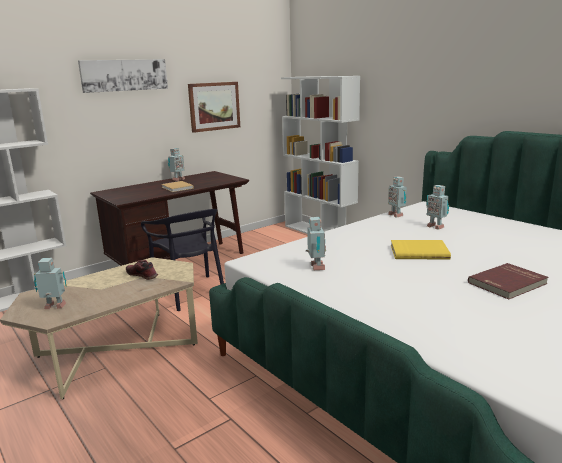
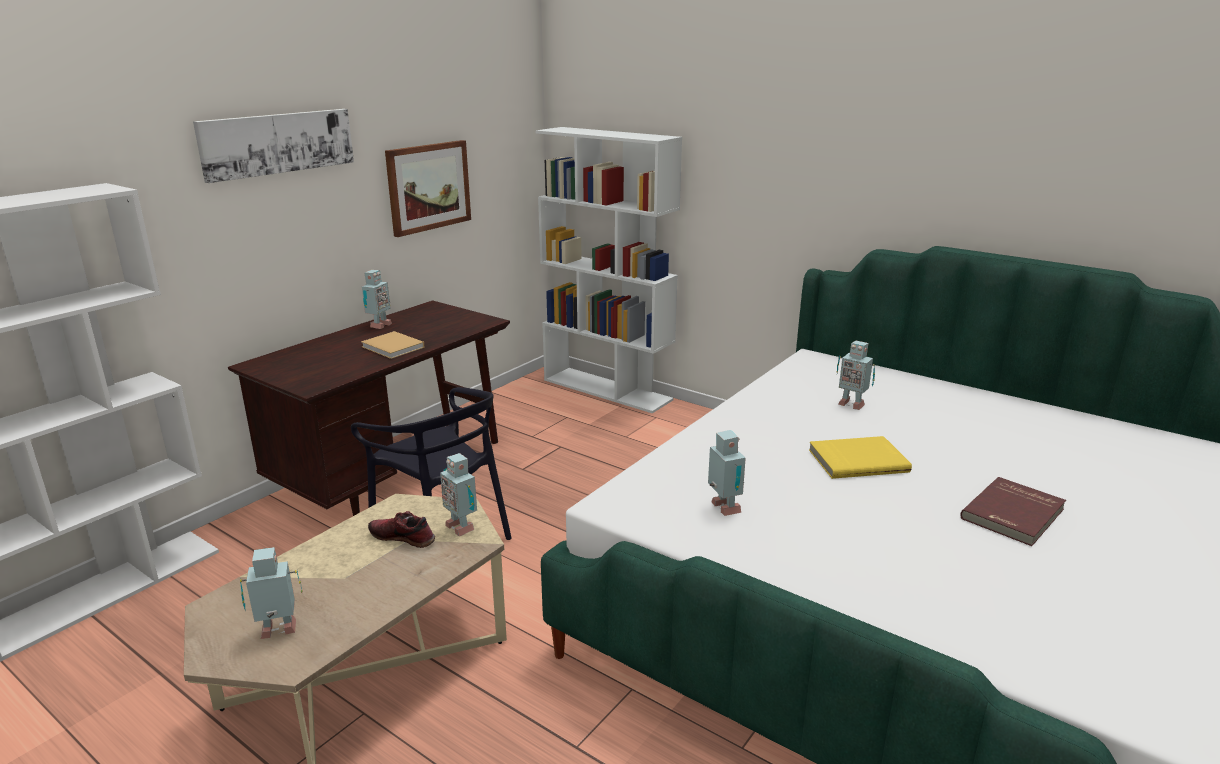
camera: 15 degrees left, 5 degrees up
(396, 215) = (779, 382): toy robot -> toy robot (461, 526)

